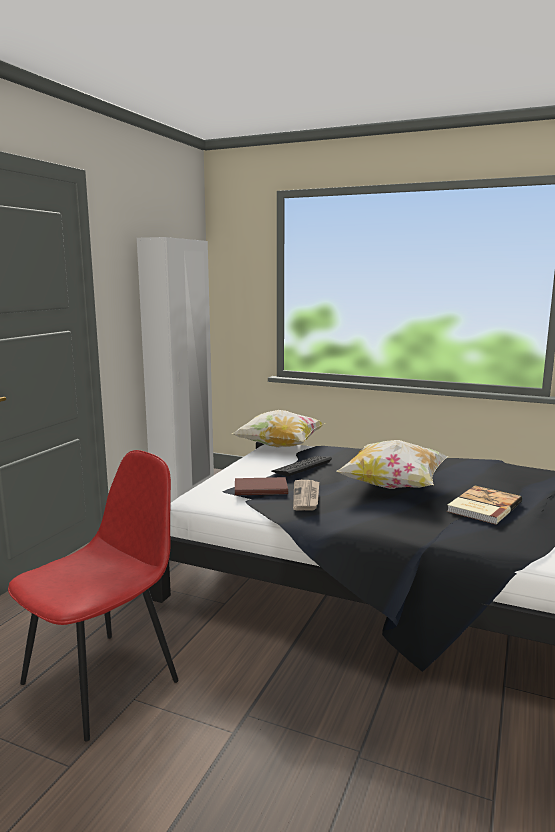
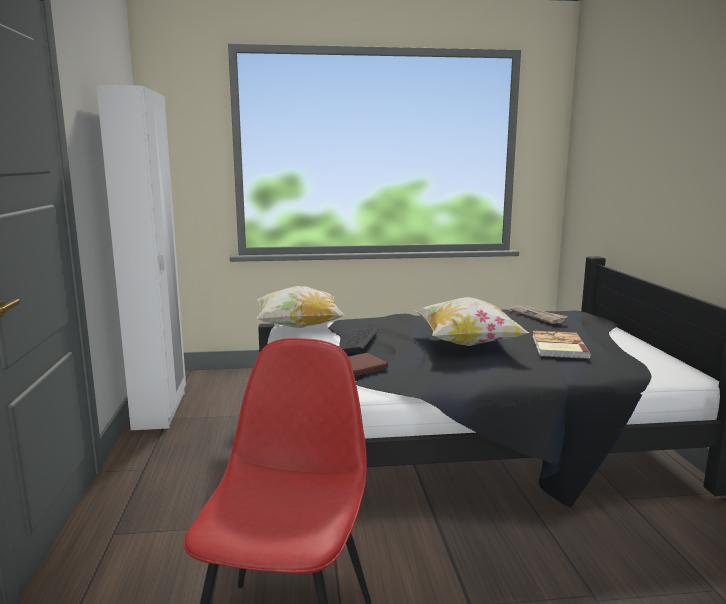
camera: 30 degrees left, 0 degrees up
(306, 497) = (410, 367): newspaper -> newspaper (538, 316)

